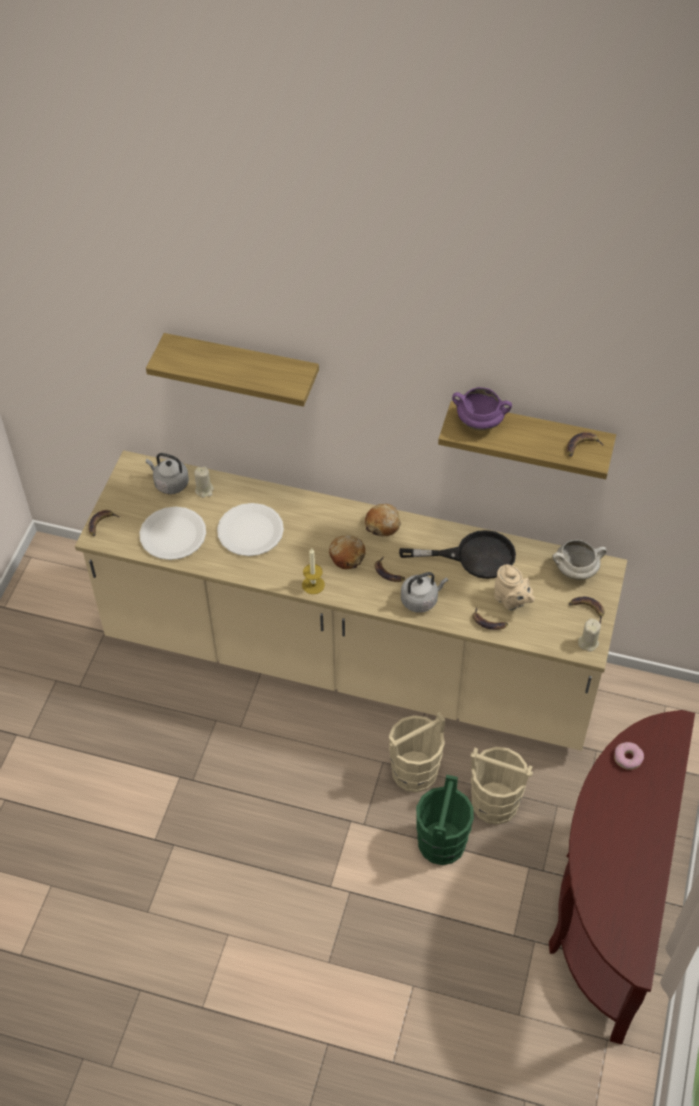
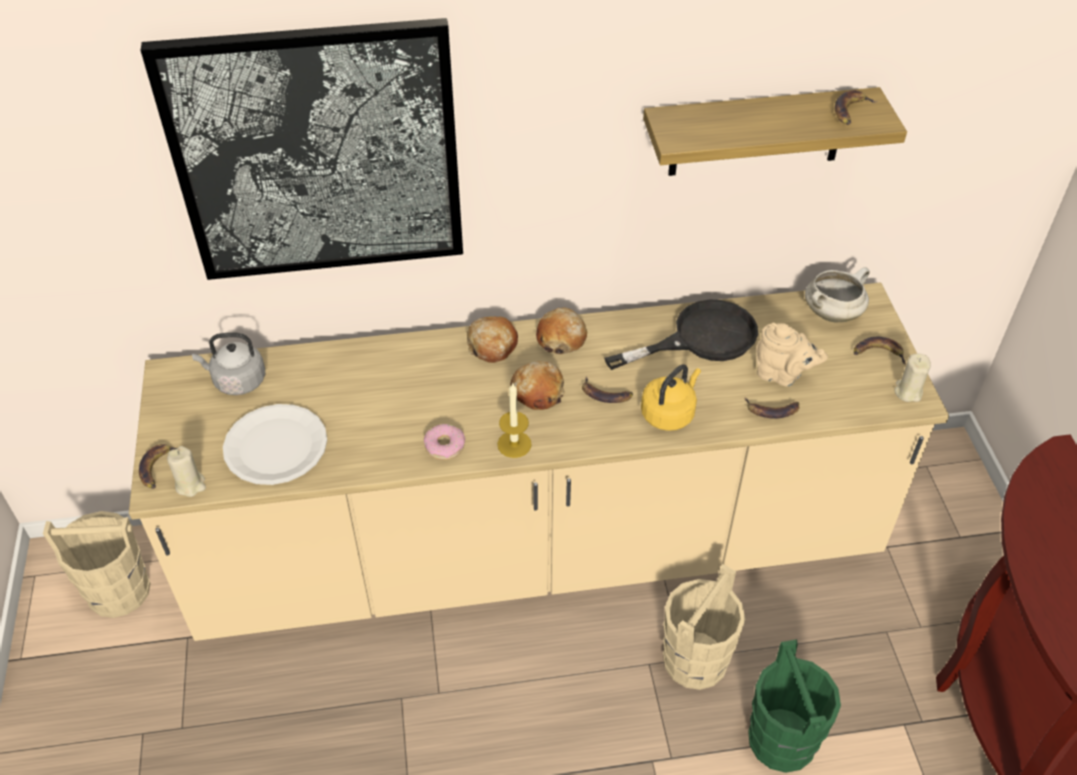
camera: 25 degrees left, 5 degrees down
(204, 490) = (292, 374): beige candle -> beige candle (190, 484)
(242, 368) = (318, 154): shelf -> picture
(250, 531) = (386, 404): white plate -> none
(336, 514) = (492, 345): none -> bread
(421, 600) = (669, 413): grey kettle -> yellow kettle
(480, 422) = (701, 120): purple cooking pot -> none
(494, 802) = (813, 659): beige bucket -> beige bucket (118, 590)
(628, 758) = (1039, 519): donut -> donut (445, 446)

